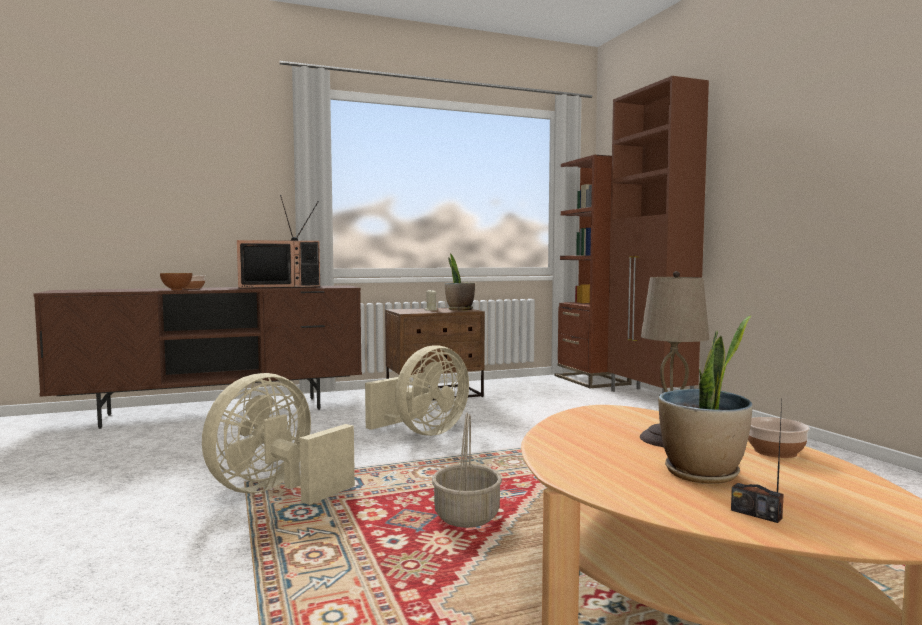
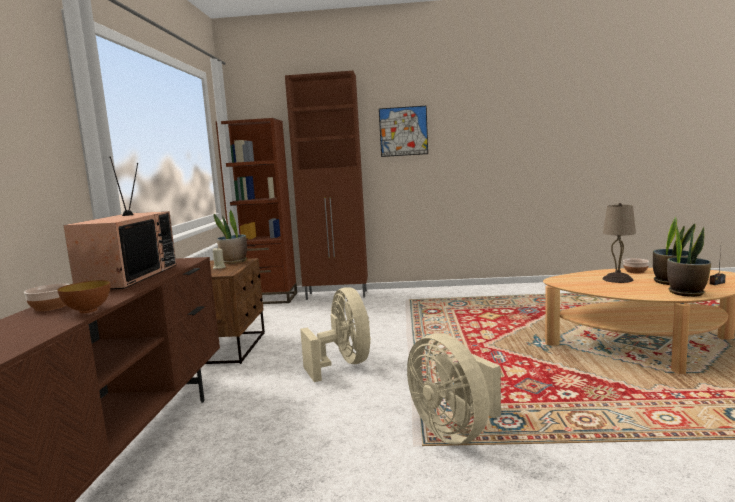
camera: 65 degrees left, 5 degrees up
(466, 515) = (528, 371): basket -> none
(607, 481) = (686, 293): none -> potted plant
(765, 157) = (403, 131): none -> picture

